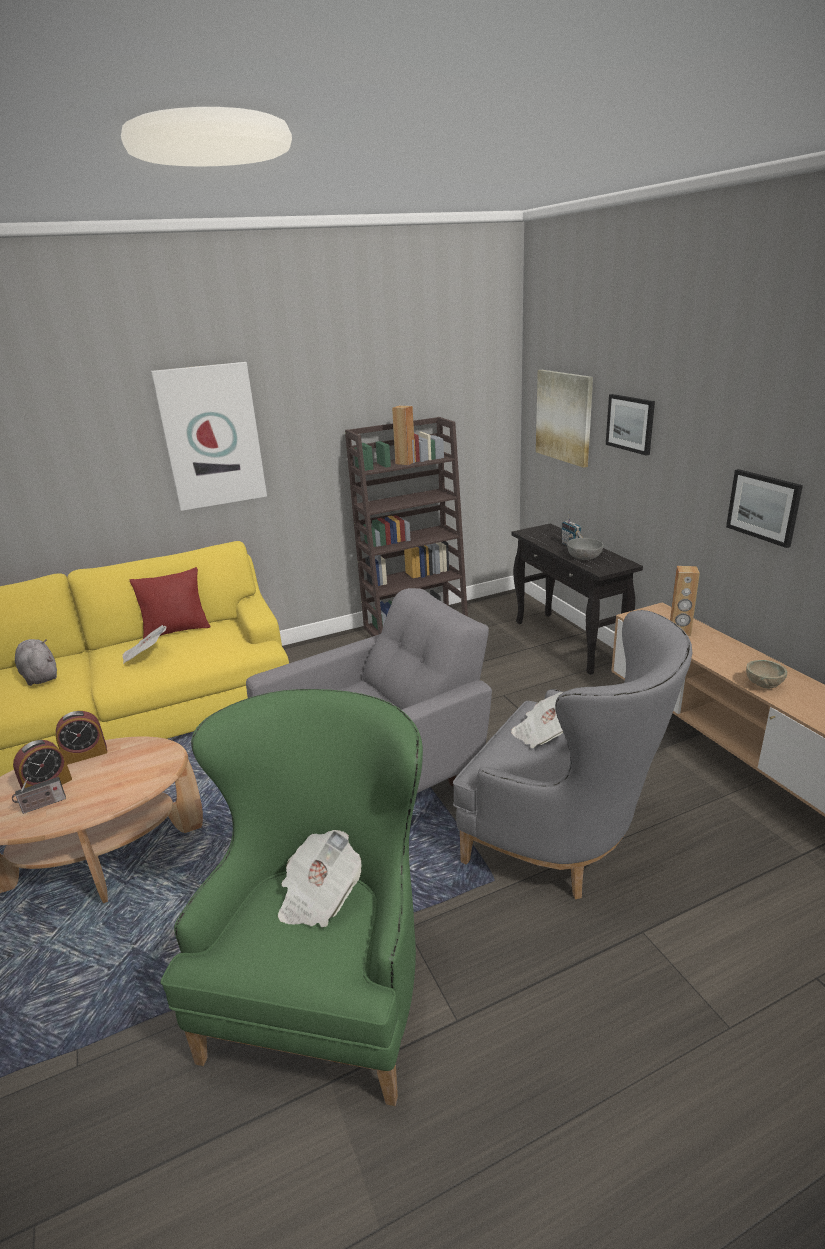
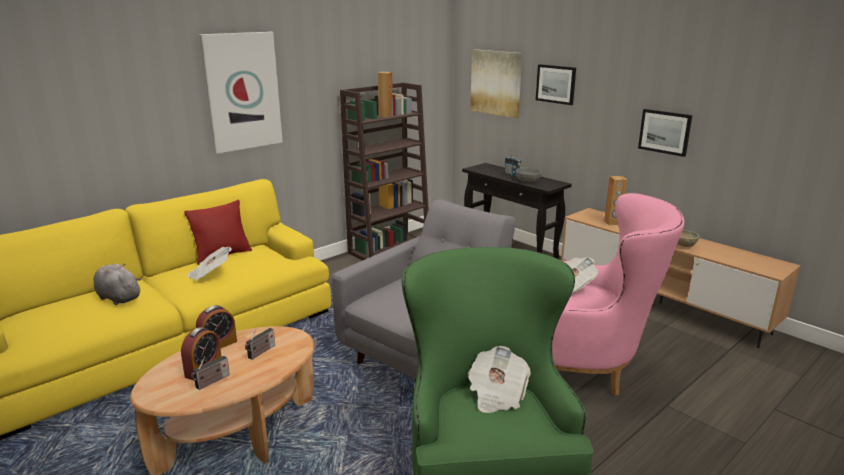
camera: 20 degrees left, 5 degrees down
(118, 773) = (261, 352): none -> radio
(564, 843) = (588, 366): grey armchair -> pink armchair

